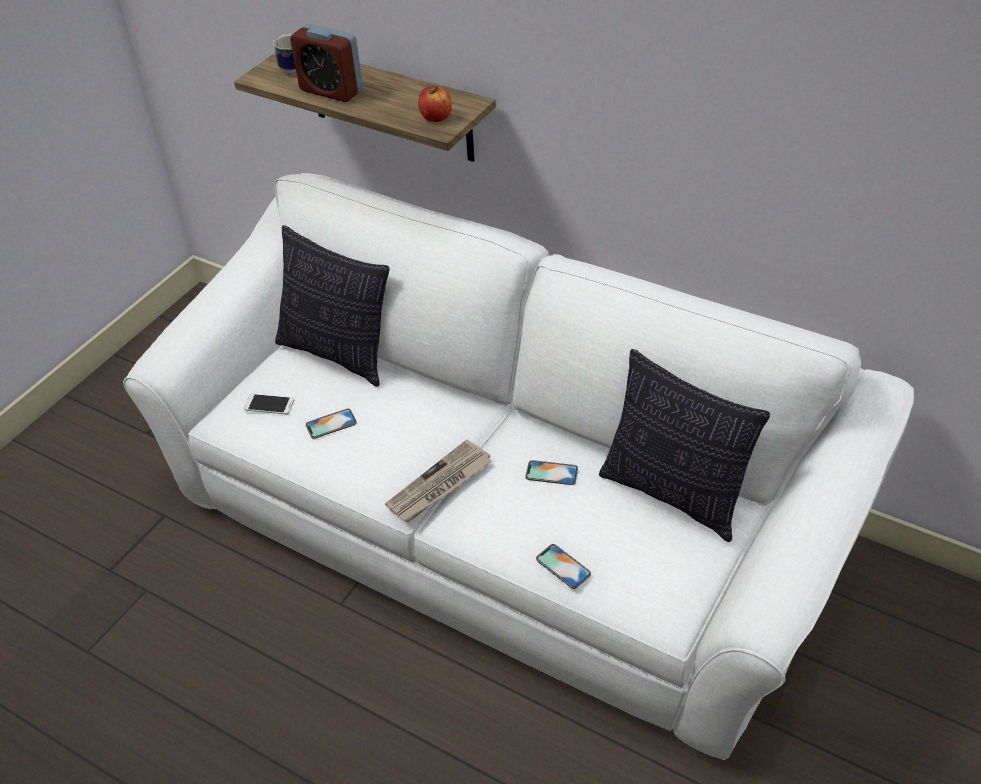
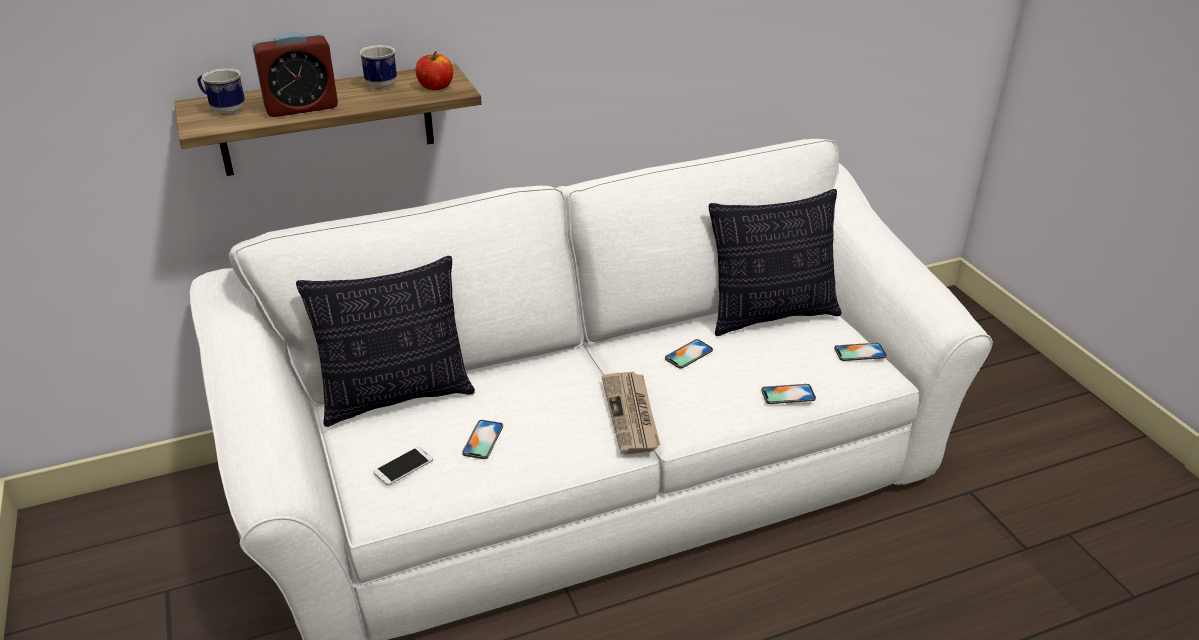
camera: 55 degrees left, 10 degrees down
(405, 97) = (381, 87): none -> mug
(683, 586) = (860, 352): none -> phone

